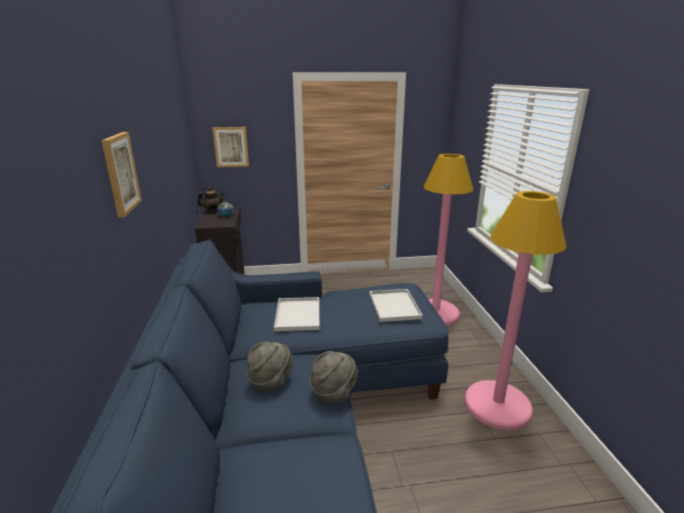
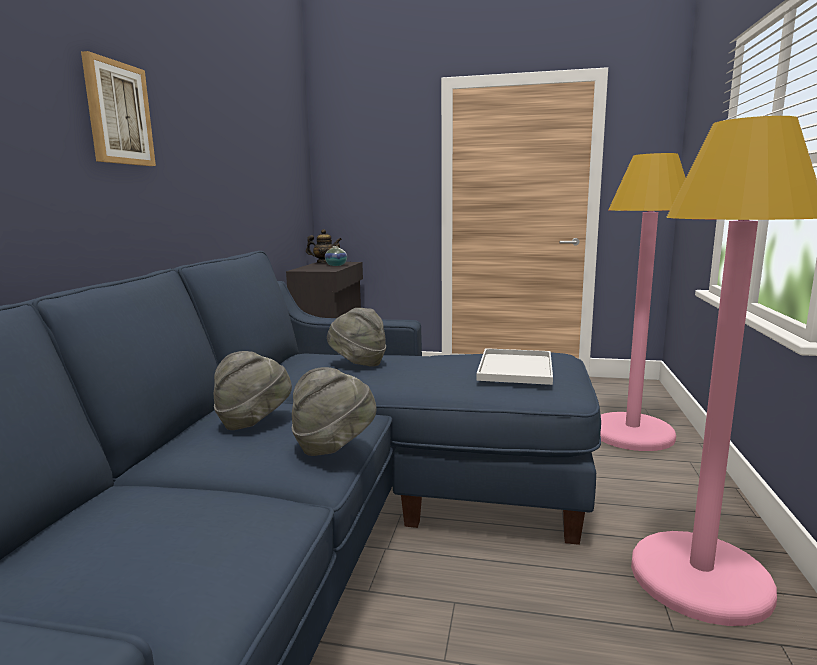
camera: 20 degrees right, 10 degrees down
(231, 147) = (357, 180): picture -> none
(298, 315) = (358, 363): white tray -> grey hat

